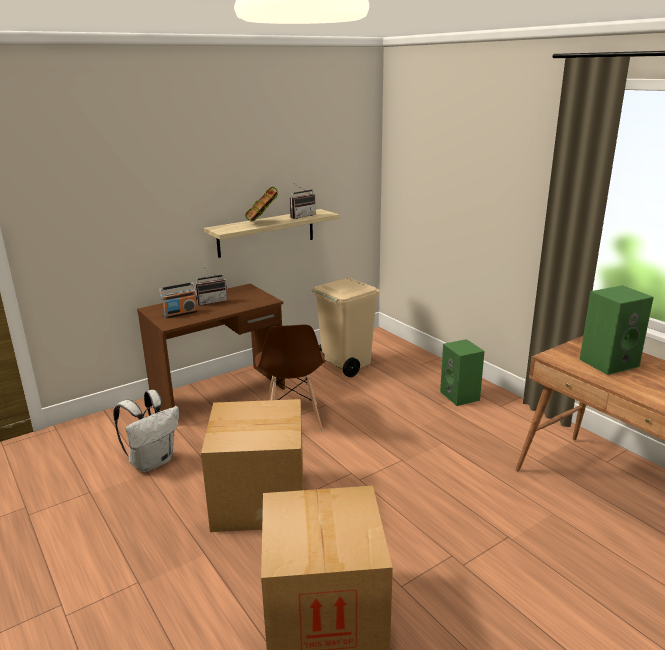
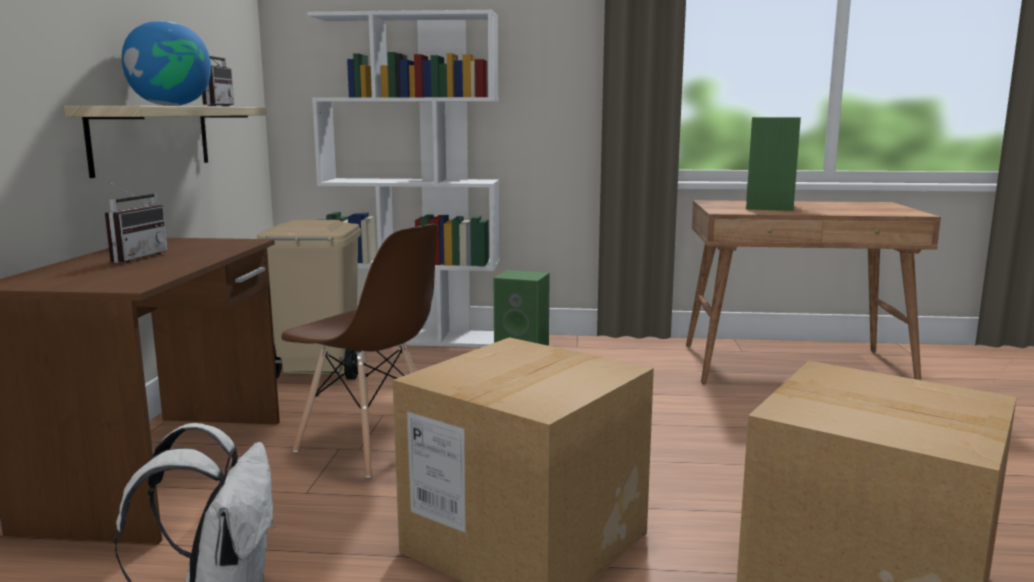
camera: 50 degrees left, 10 degrees down
(180, 313) = (110, 274): radio -> none
(263, 223) = (171, 105): book -> globe
(425, 360) = (415, 338): none -> white bookcase

